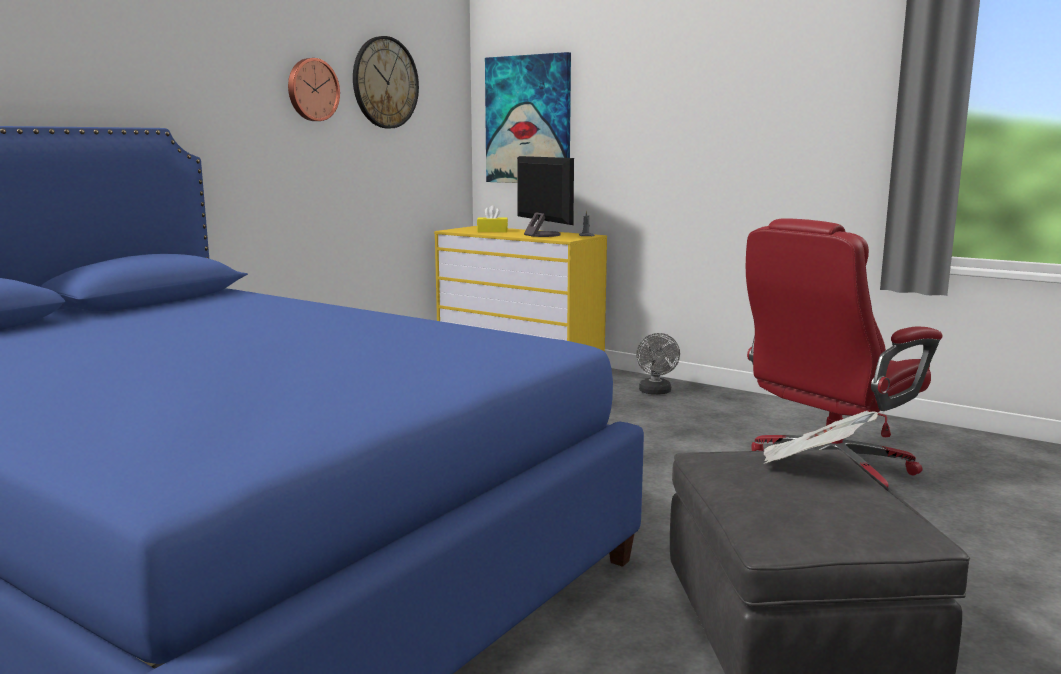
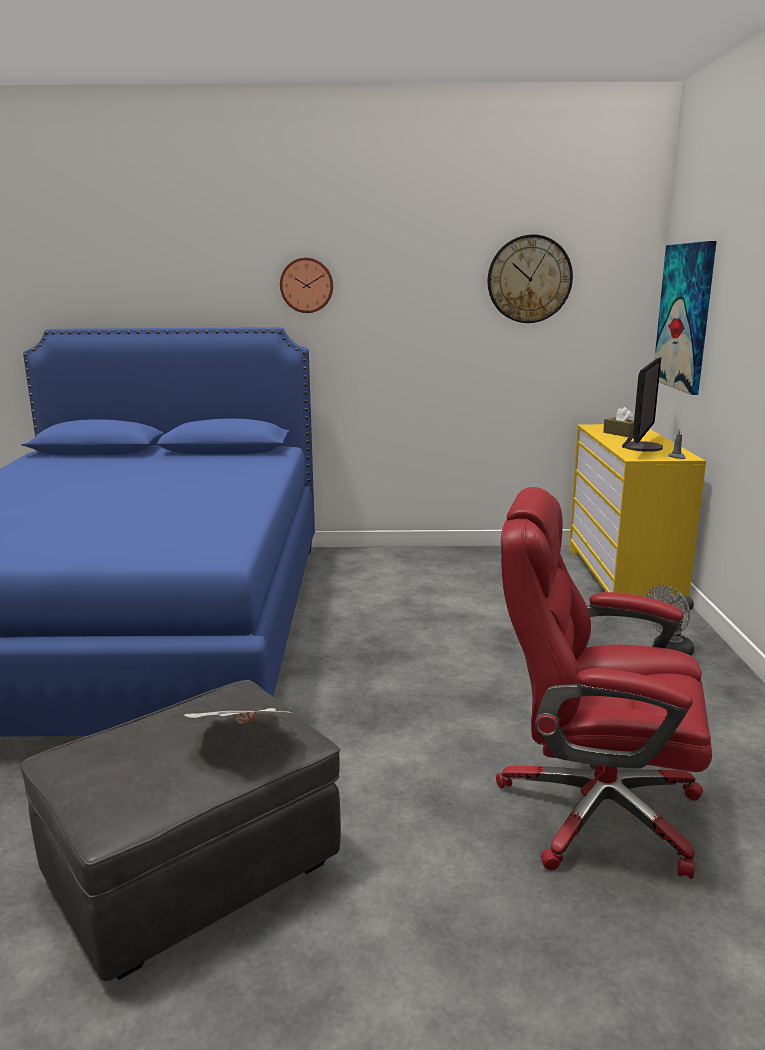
camera: 55 degrees right, 5 degrees up
(312, 90) = (438, 290): wall clock -> wall clock (306, 285)
(492, 231) = (621, 434): yellow tissue box -> brown tissue box

